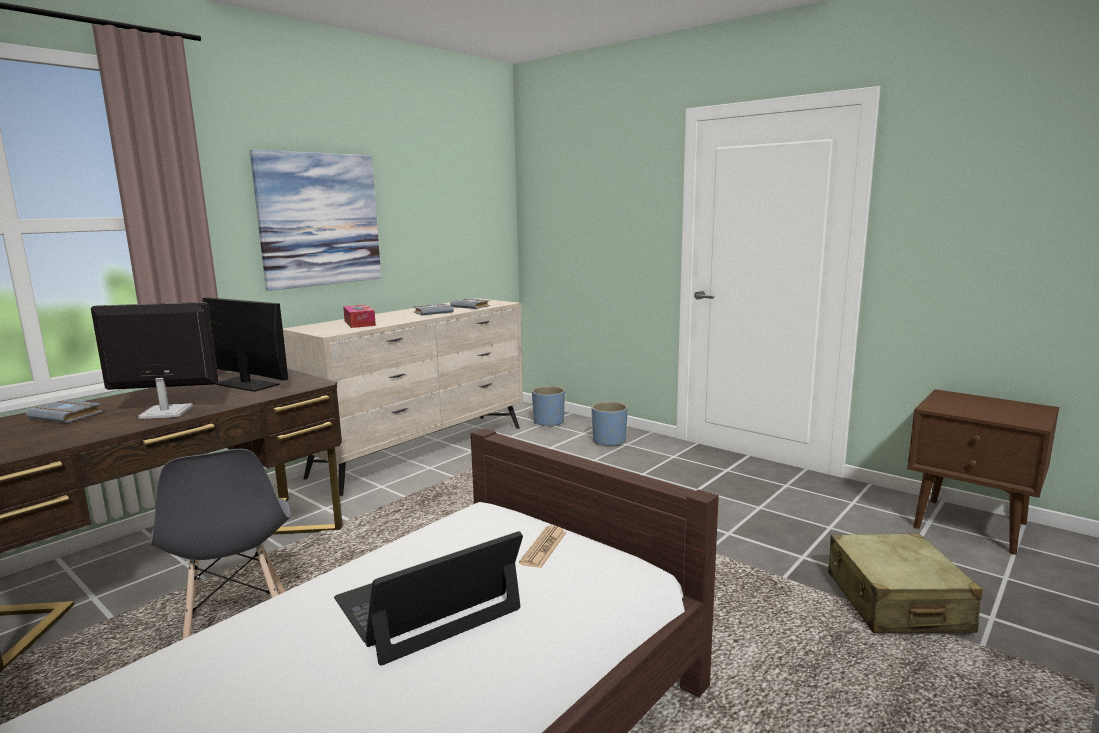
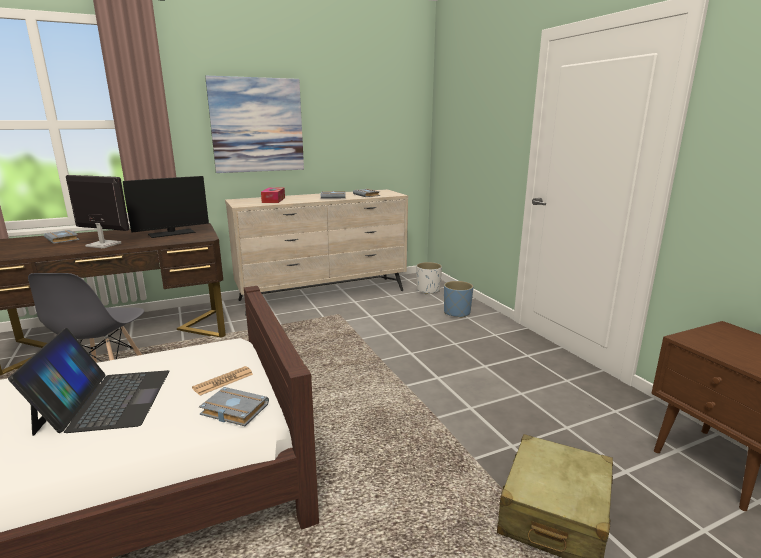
camera: 25 degrees right, 5 degrees up
(246, 384) = (171, 233): monitor -> monitor turned 90 degrees clockwise
(427, 605) = (105, 400): laptop -> laptop turned 90 degrees clockwise
(548, 422) = (428, 290): blue planter -> white planter
(604, 571) = (232, 411): none -> grey book

